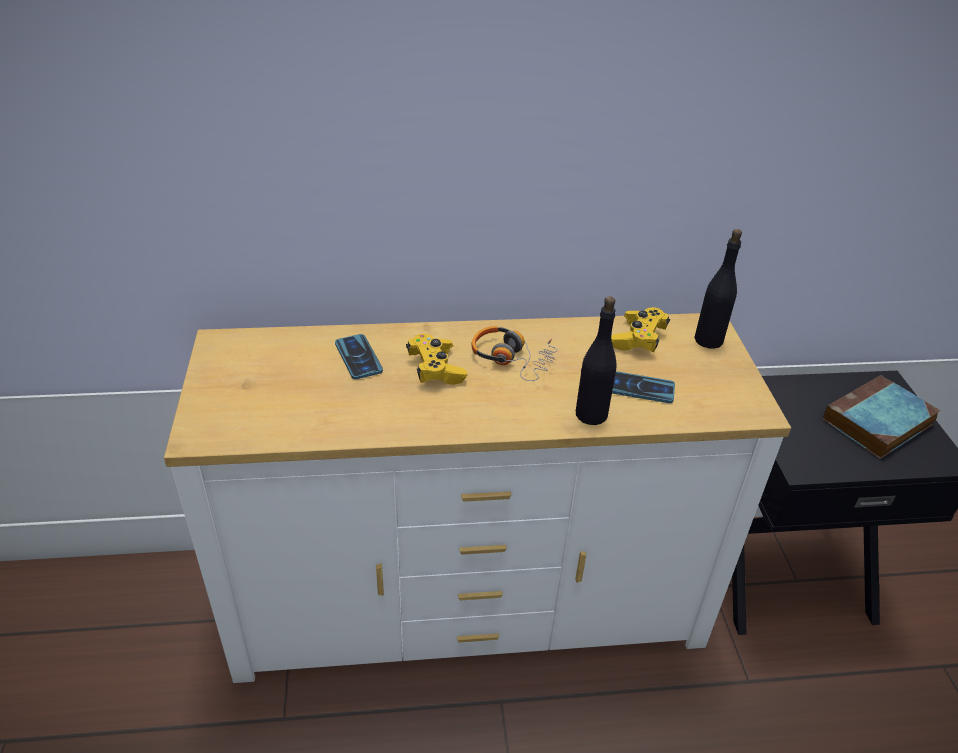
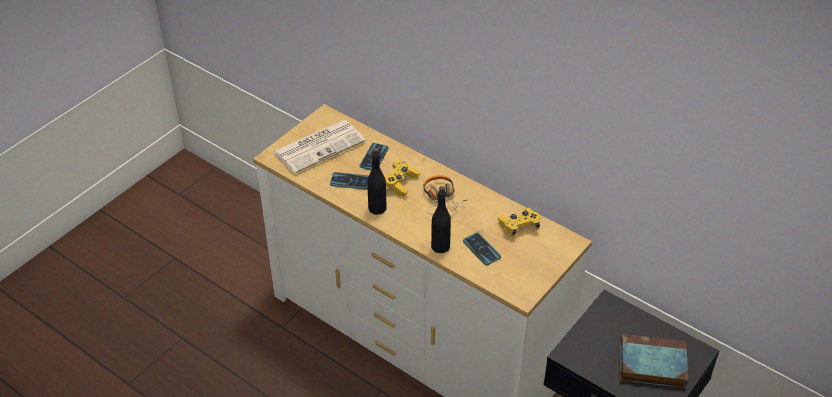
camera: 45 degrees right, 5 degrees up
(259, 383) = (320, 146): none -> newspaper
(364, 404) = (350, 181): none -> phone
(708, 340) = (556, 249): black bottle -> black bottle (377, 208)

